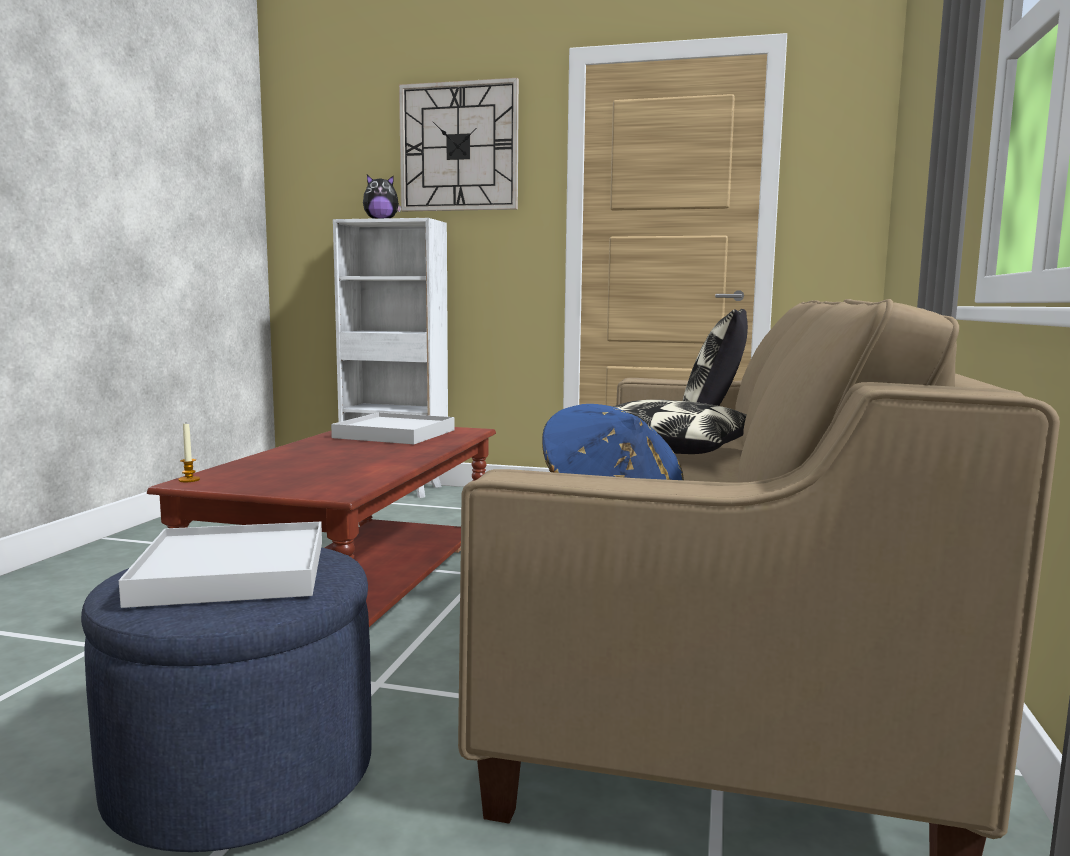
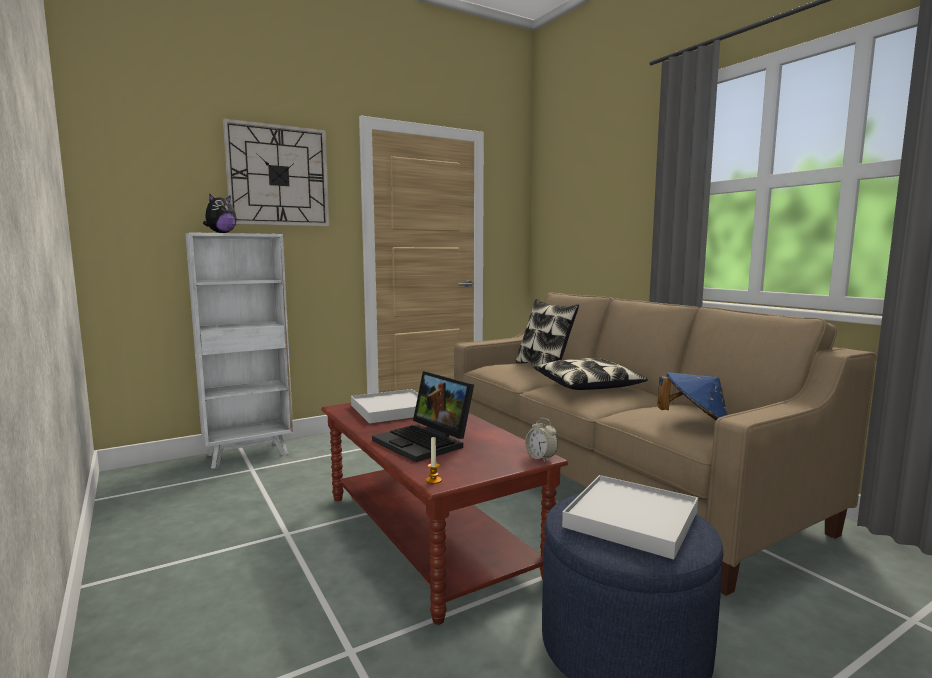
camera: 45 degrees left, 0 degrees up
(306, 459) = (425, 442): none -> laptop
(334, 493) = (541, 458): none -> alarm clock

